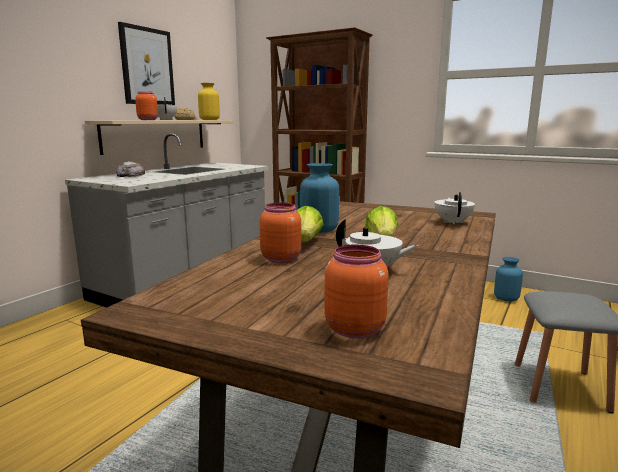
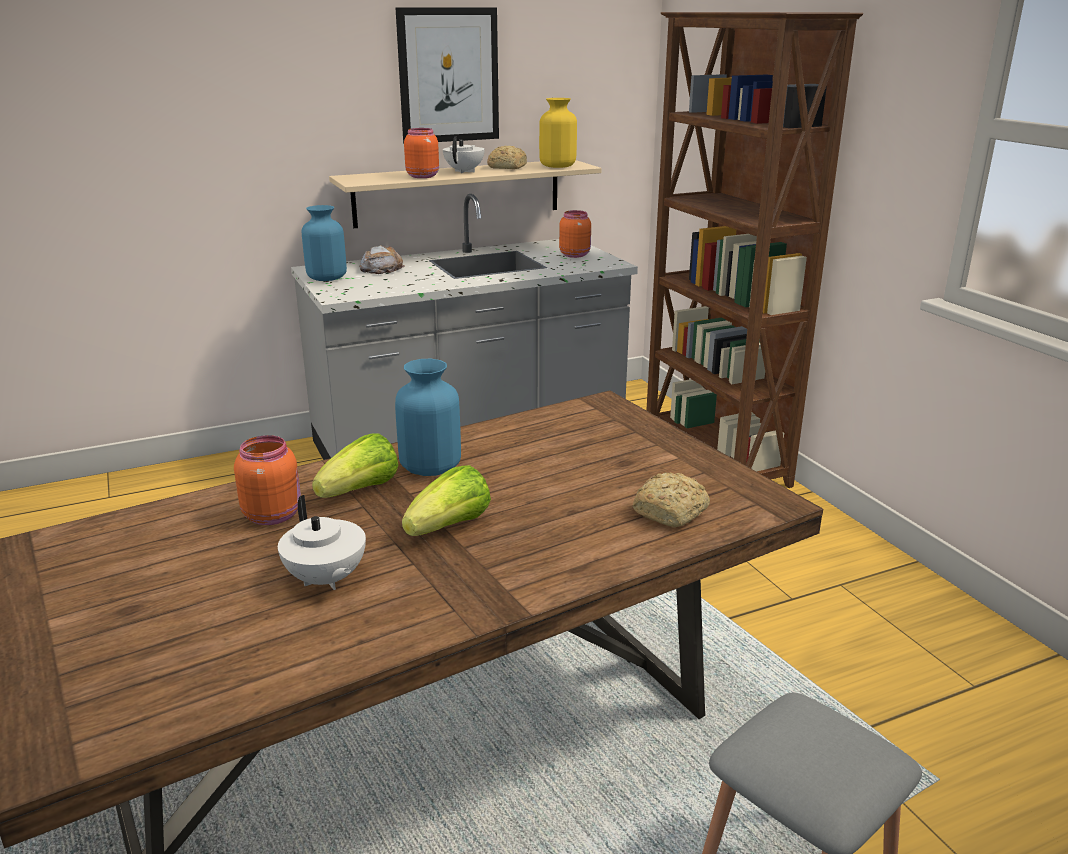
camera: 35 degrees right, 10 degrees up
(354, 328) = (117, 667): orange jar -> orange jar (575, 255)
(453, 222) = (672, 511): white teapot -> bread
(506, 298) = (981, 674): blue vase -> blue vase (327, 278)

